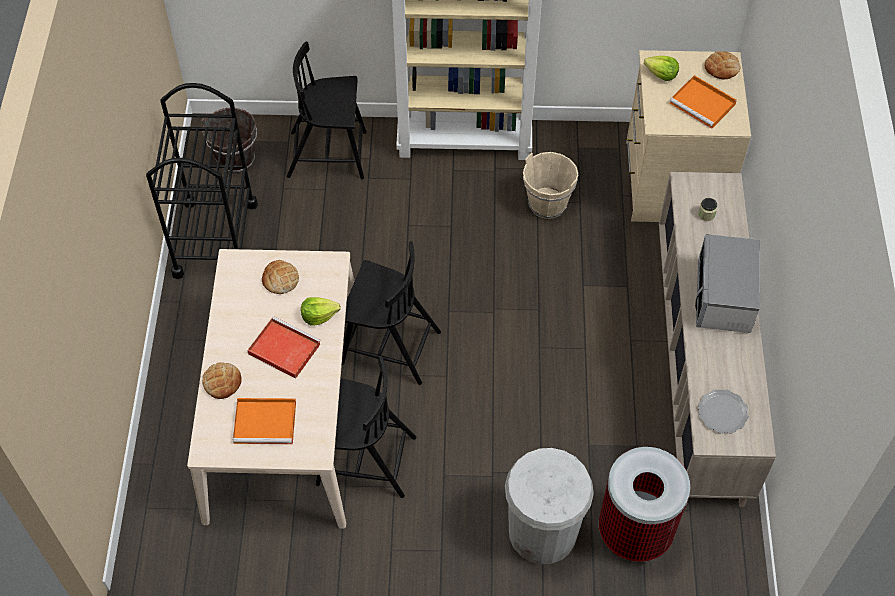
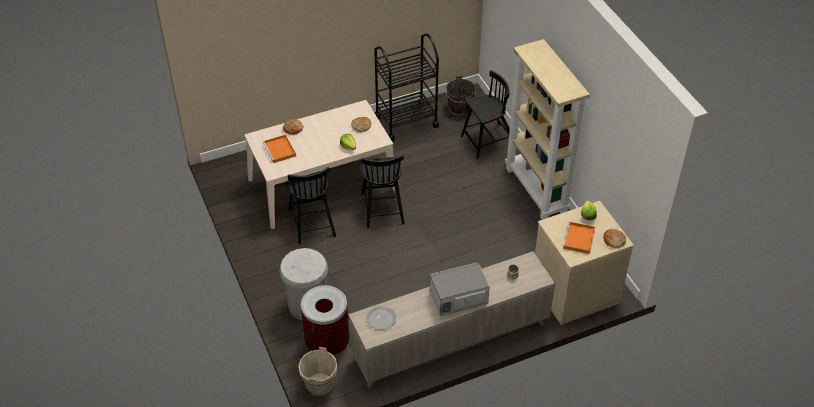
camera: 65 degrees right, 10 degrees down
(283, 349) = (322, 141): red tray -> none
(329, 154) = (487, 141): black chair -> black chair turned 90 degrees clockwise
(547, 204) = (517, 239): beige bucket -> beige bucket (319, 385)

